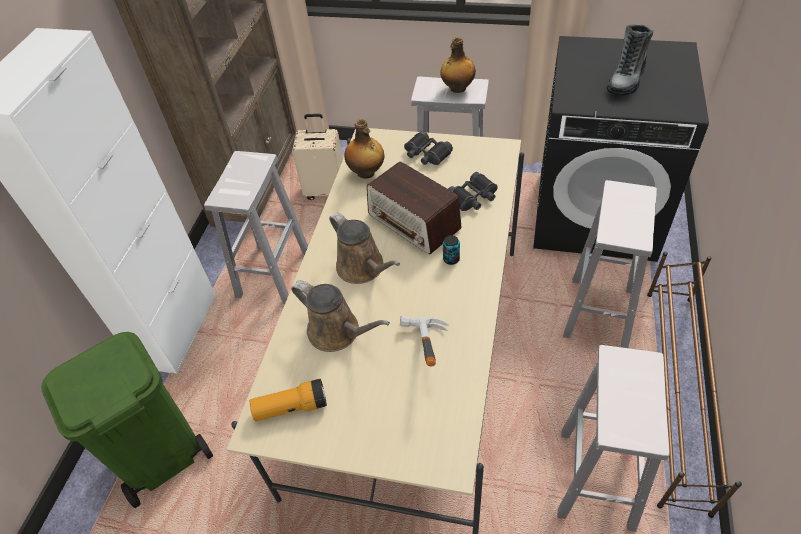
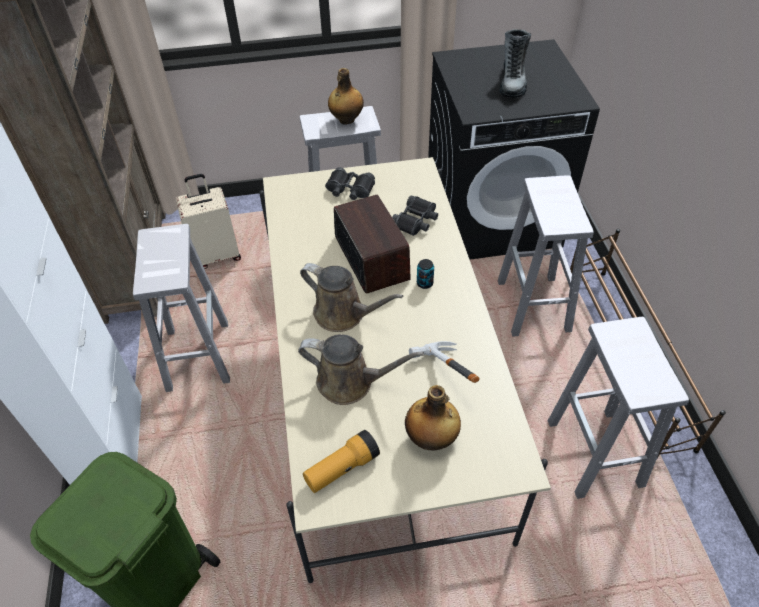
camera: 25 degrees left, 0 degrees up
(366, 173) = (298, 221): bottle -> bottle (431, 439)
(414, 222) = (371, 257): radio -> radio turned 135 degrees counterclockwise

